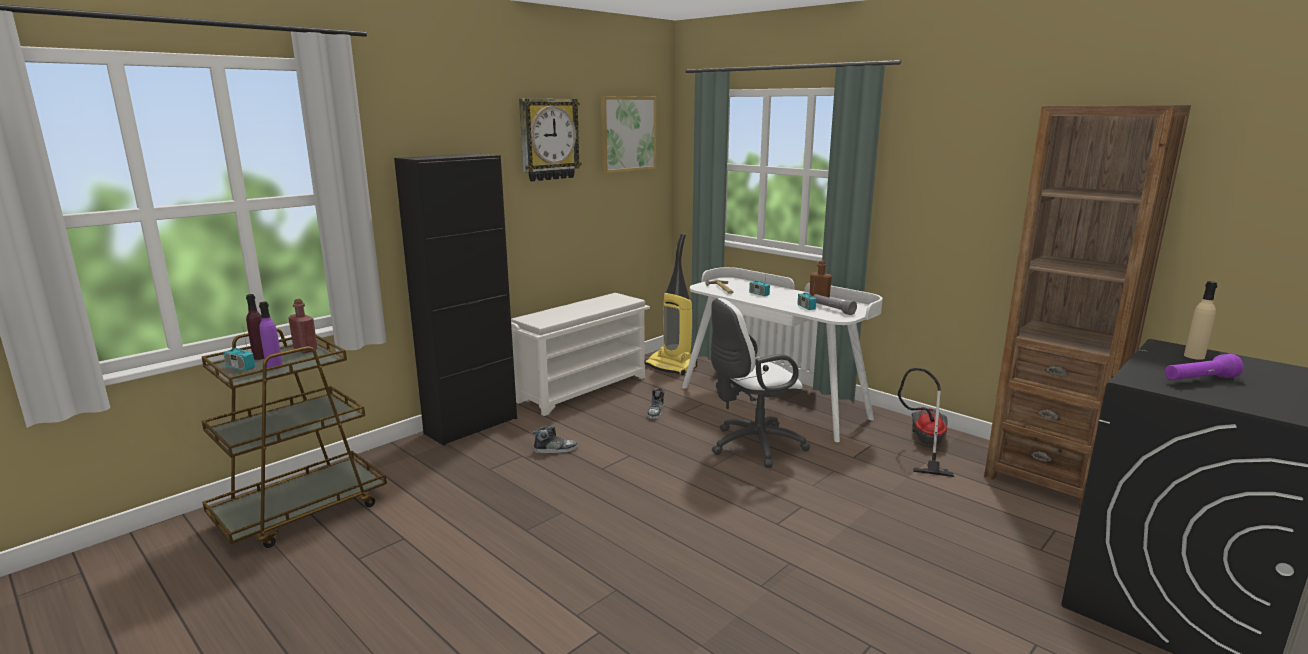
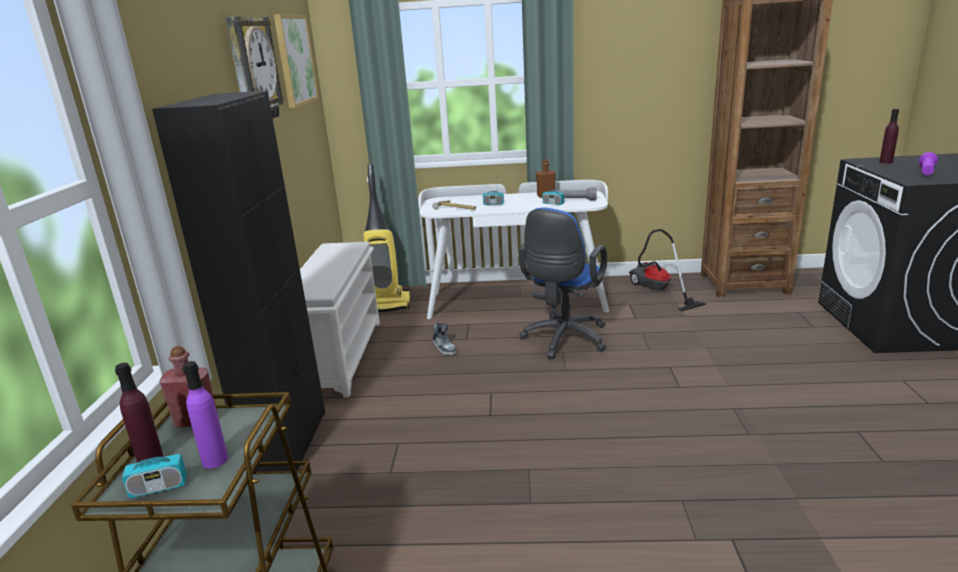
camera: 40 degrees left, 5 degrees up
(555, 449) = (419, 420): shoe -> none
(752, 446) = (563, 340): white office chair -> blue office chair
(1194, 356) = (885, 162): beige bottle -> purple bottle

